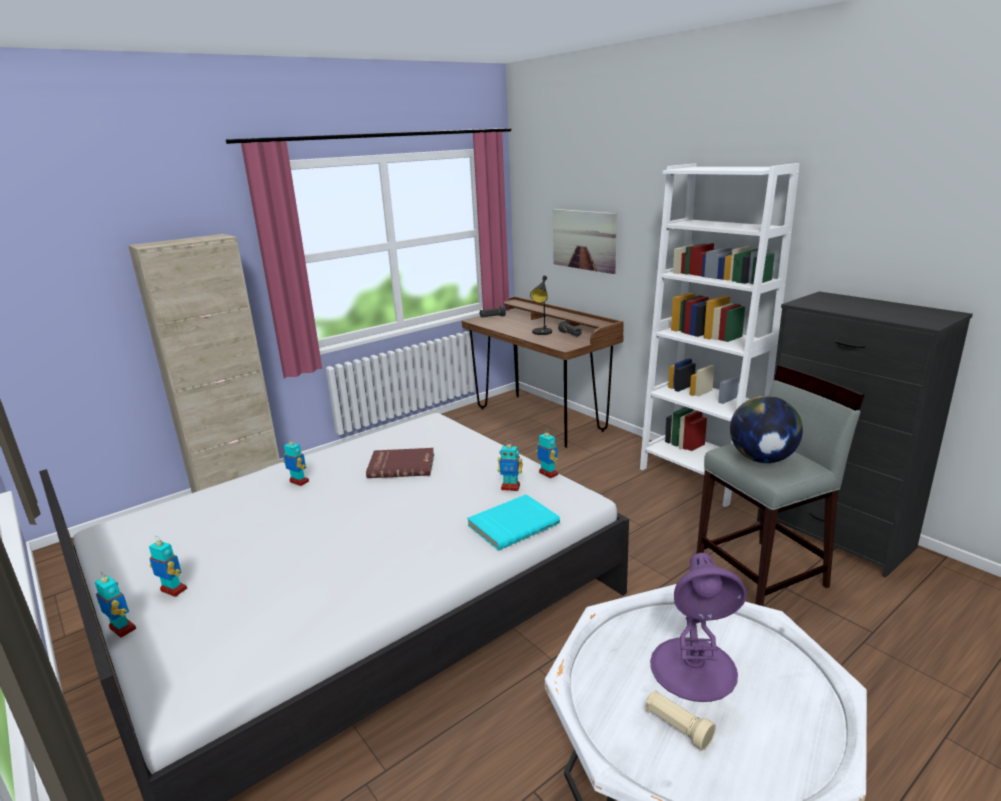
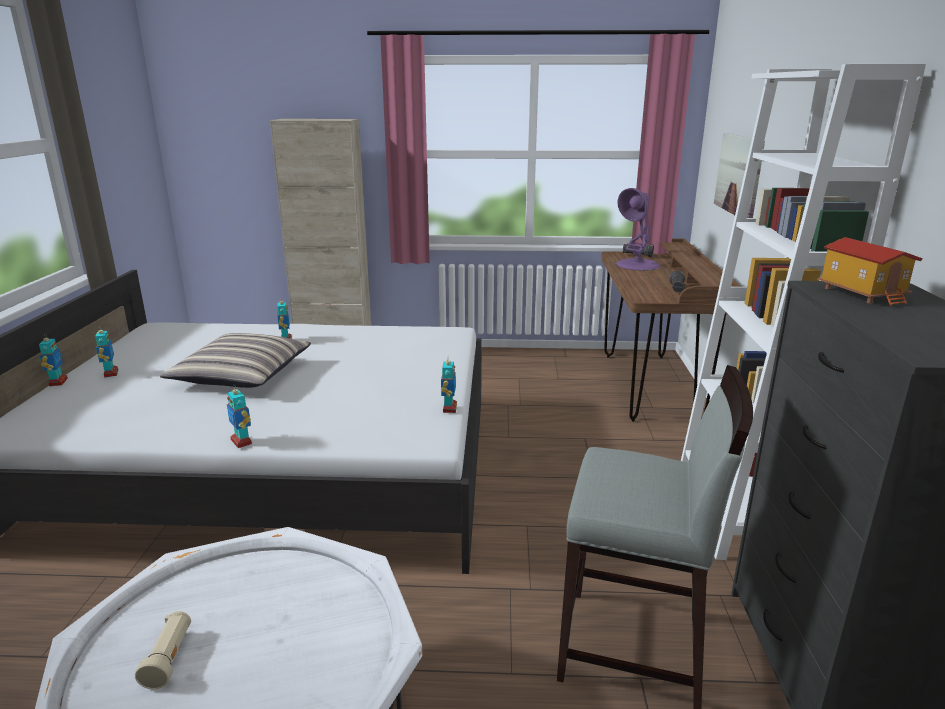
camera: 40 degrees right, 0 degrees up
(328, 525) = (242, 374): none -> pillow
(401, 465) = (363, 355): red book -> none
(510, 487) = (398, 404): toy robot -> toy robot (242, 441)
(512, 524) = (340, 431): turquoise book -> none
(542, 333) = (651, 280): black table lamp -> none
(694, 669) = (266, 631): purple table lamp -> purple table lamp (637, 265)
(762, 459) = (622, 479): globe -> none
(827, 302) = (863, 294): none -> toy house

